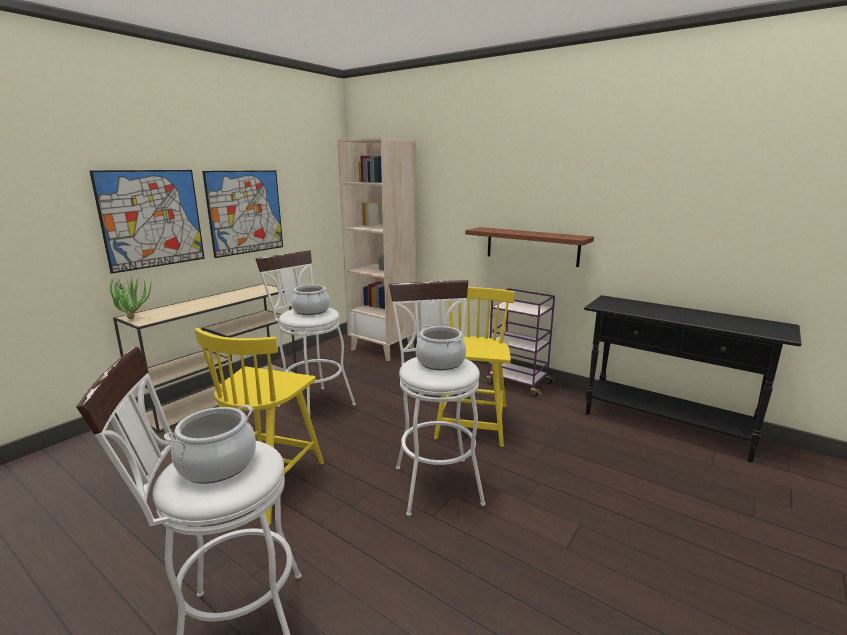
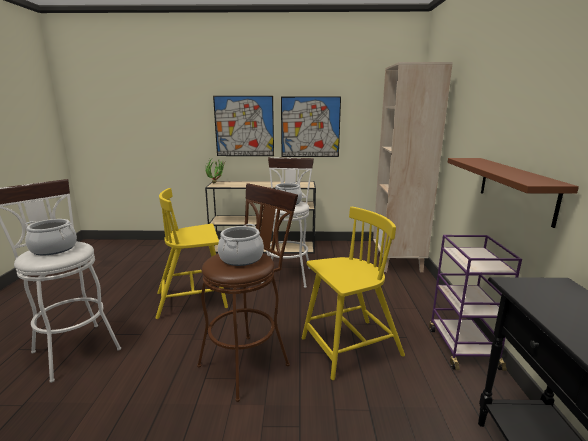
camera: 55 degrees right, 0 degrees up
(435, 479) = (249, 361): white stool -> brown stool

